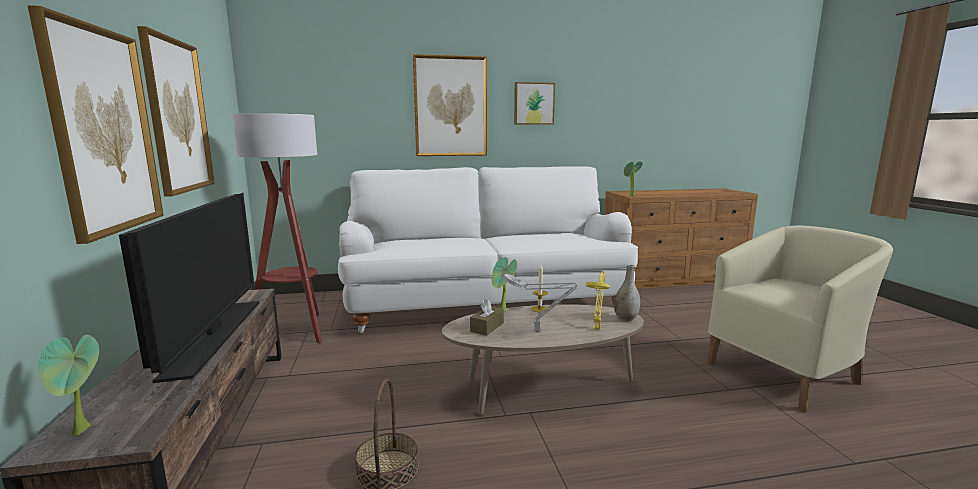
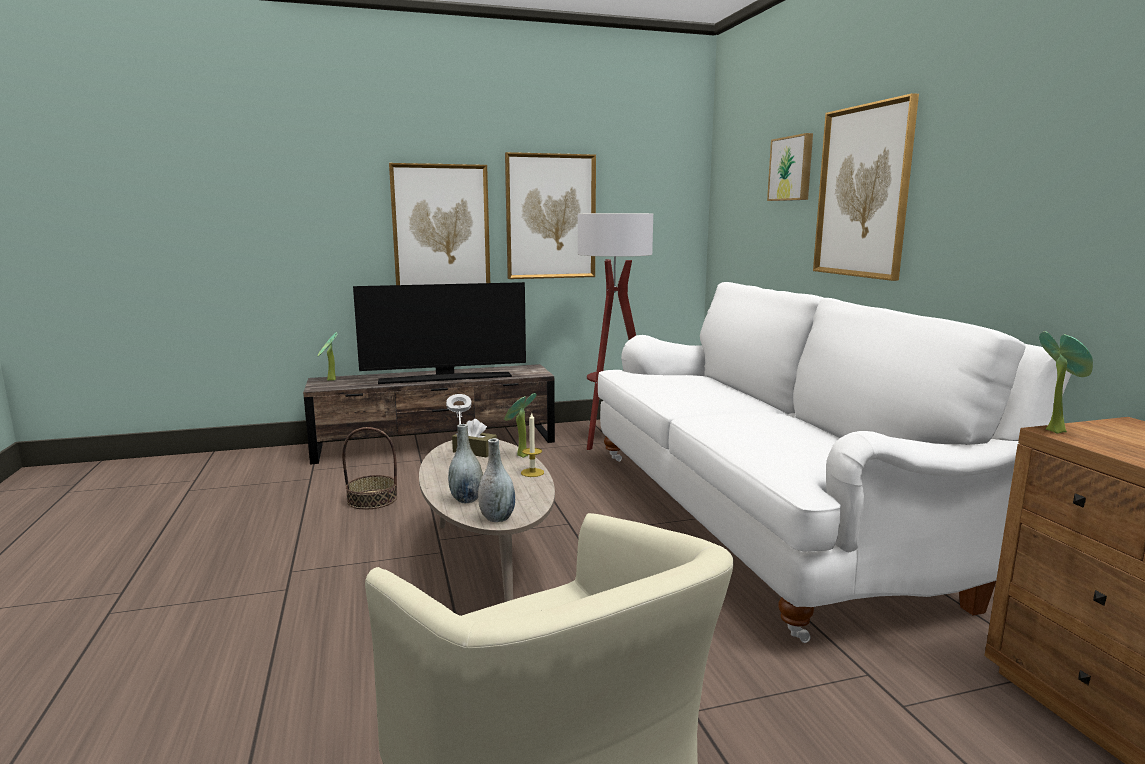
camera: 85 degrees right, 0 degrees up
(533, 103) = (988, 177): picture -> picture (792, 168)
(597, 327) = (466, 499): yellow table lamp -> grey vase

